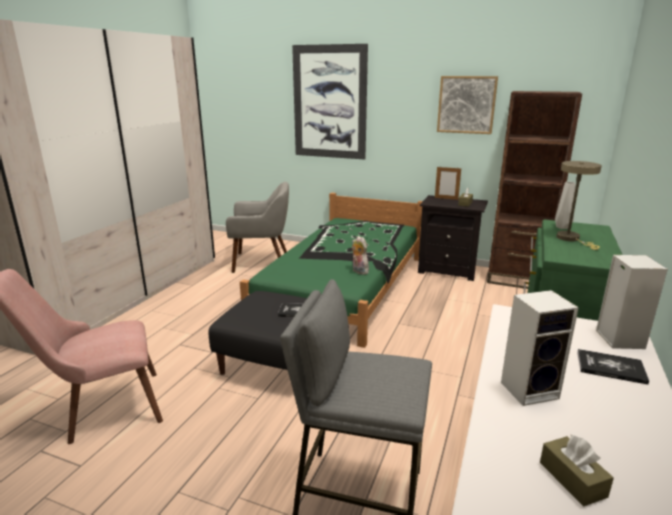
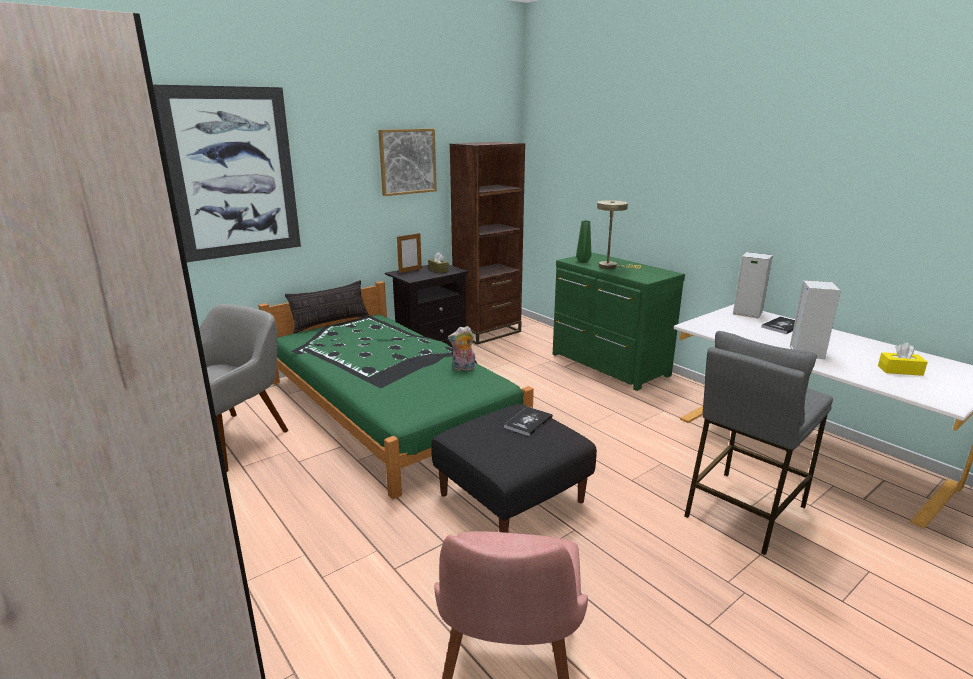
camera: 60 degrees left, 0 degrees up
(374, 221) = (330, 323): none -> pillow
(561, 227) = (583, 261): grey vase -> green vase
(572, 479) = (900, 370): brown tissue box -> yellow tissue box

